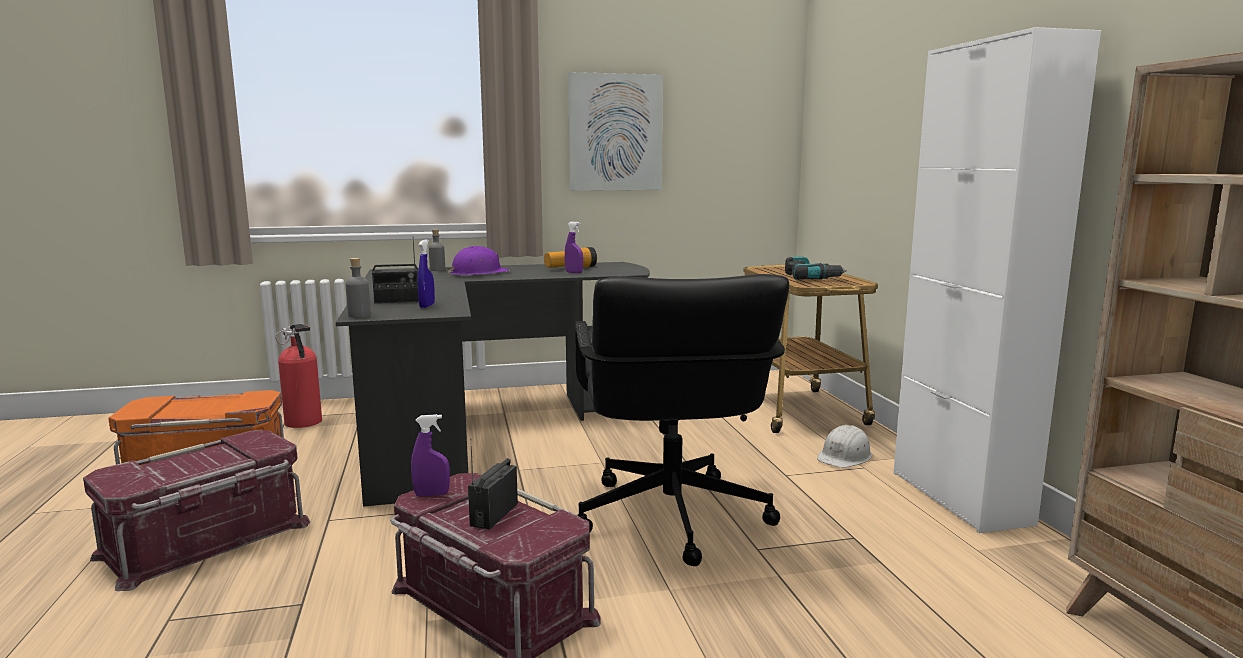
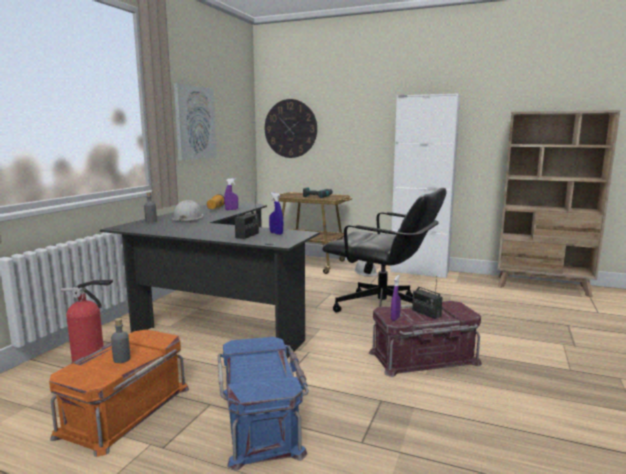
camera: 55 degrees left, 0 degrees up
(206, 540) = (262, 421): red storage box -> blue storage box
(359, 315) = (282, 243): grey bottle -> grey bottle (122, 359)
(478, 273) = (188, 218): purple hard hat -> white hard hat
(835, 139) = (290, 128): none -> wall clock

